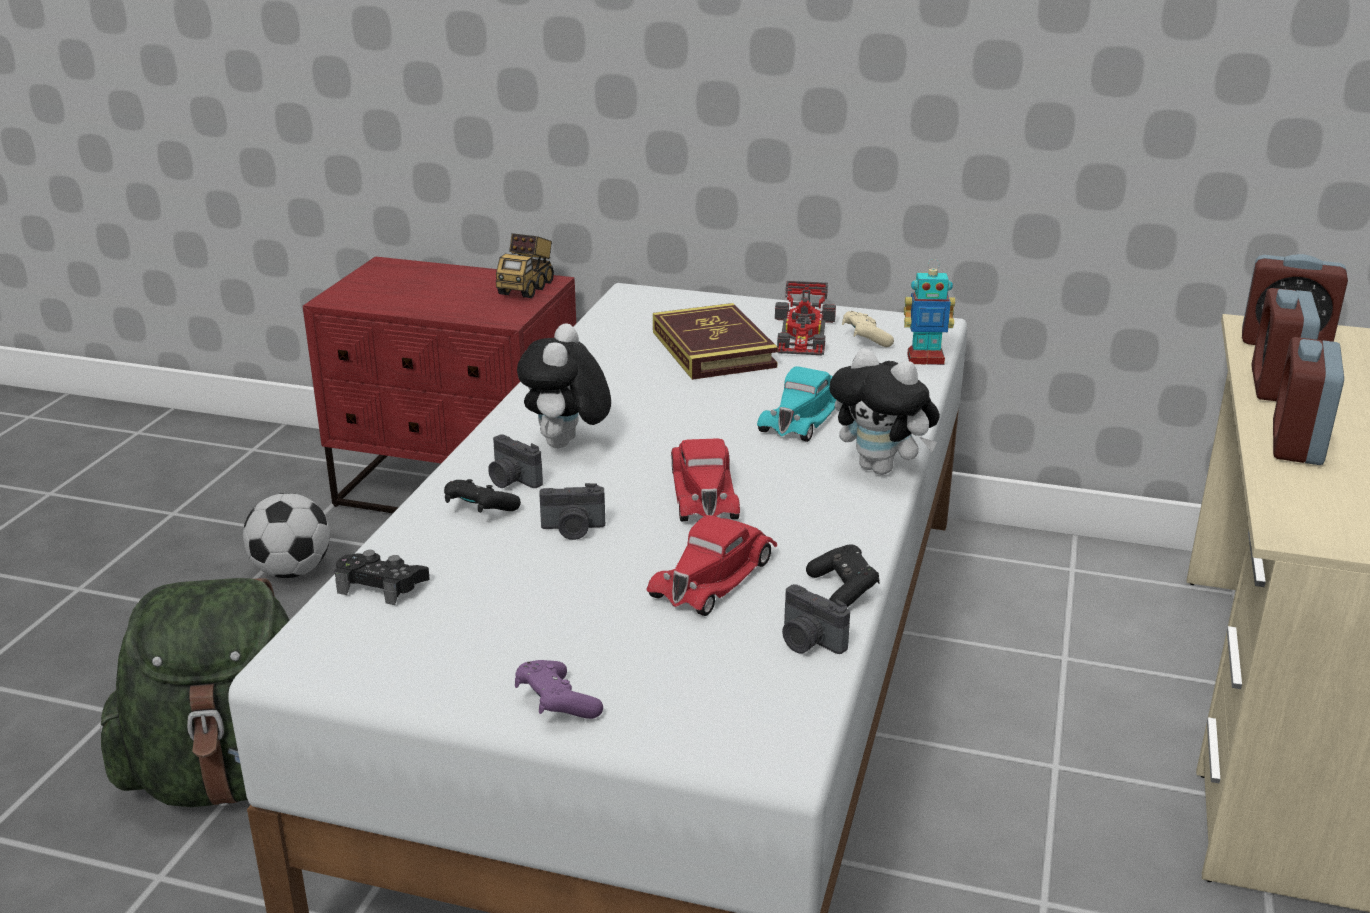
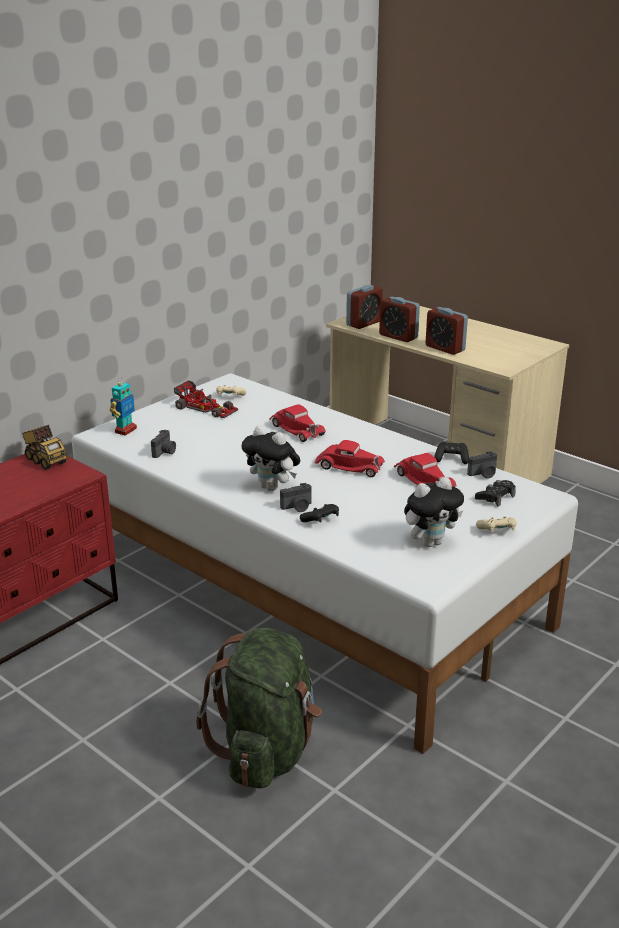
camera: 65 degrees left, 0 degrees up
(293, 571) = (61, 699): football -> none
(381, 585) = (375, 556): black game controller -> black game controller (495, 497)
(556, 705) = (497, 531): purple game controller -> beige game controller
(573, 529) = (359, 502): camera -> camera (165, 452)
(713, 349) = (200, 431): book -> none
(804, 416) = (296, 429): turquoise toy car -> red toy car
(882, 469) = (361, 427): plush toy -> plush toy (430, 542)
(925, 359) = (266, 391): toy robot -> toy robot (125, 430)

